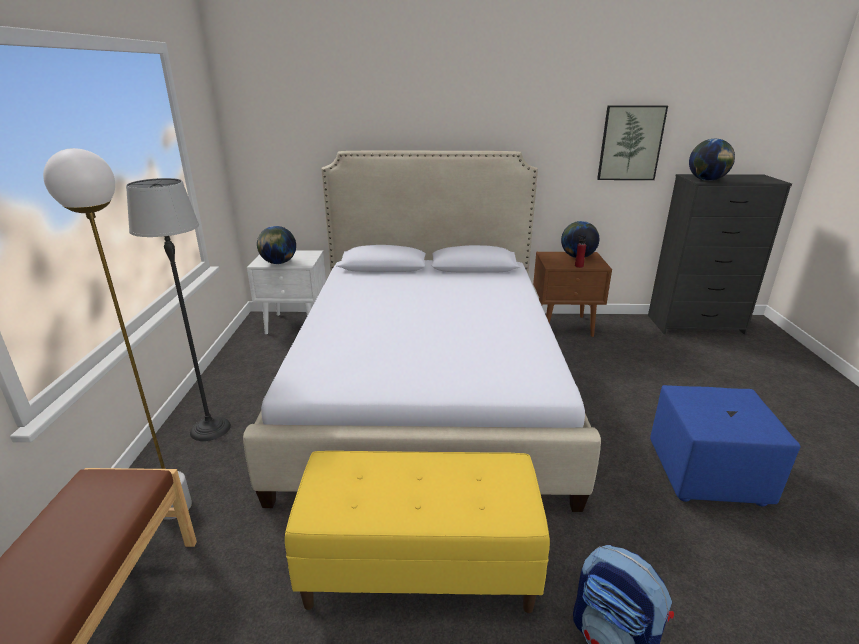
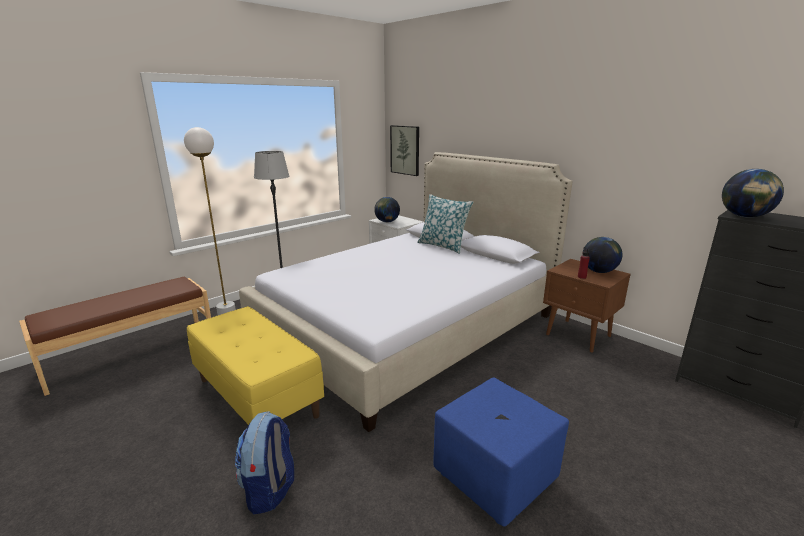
camera: 45 degrees right, 5 degrees down
(408, 273) = (443, 246): none -> pillow
(630, 143) = (677, 167): picture -> picture (405, 150)

